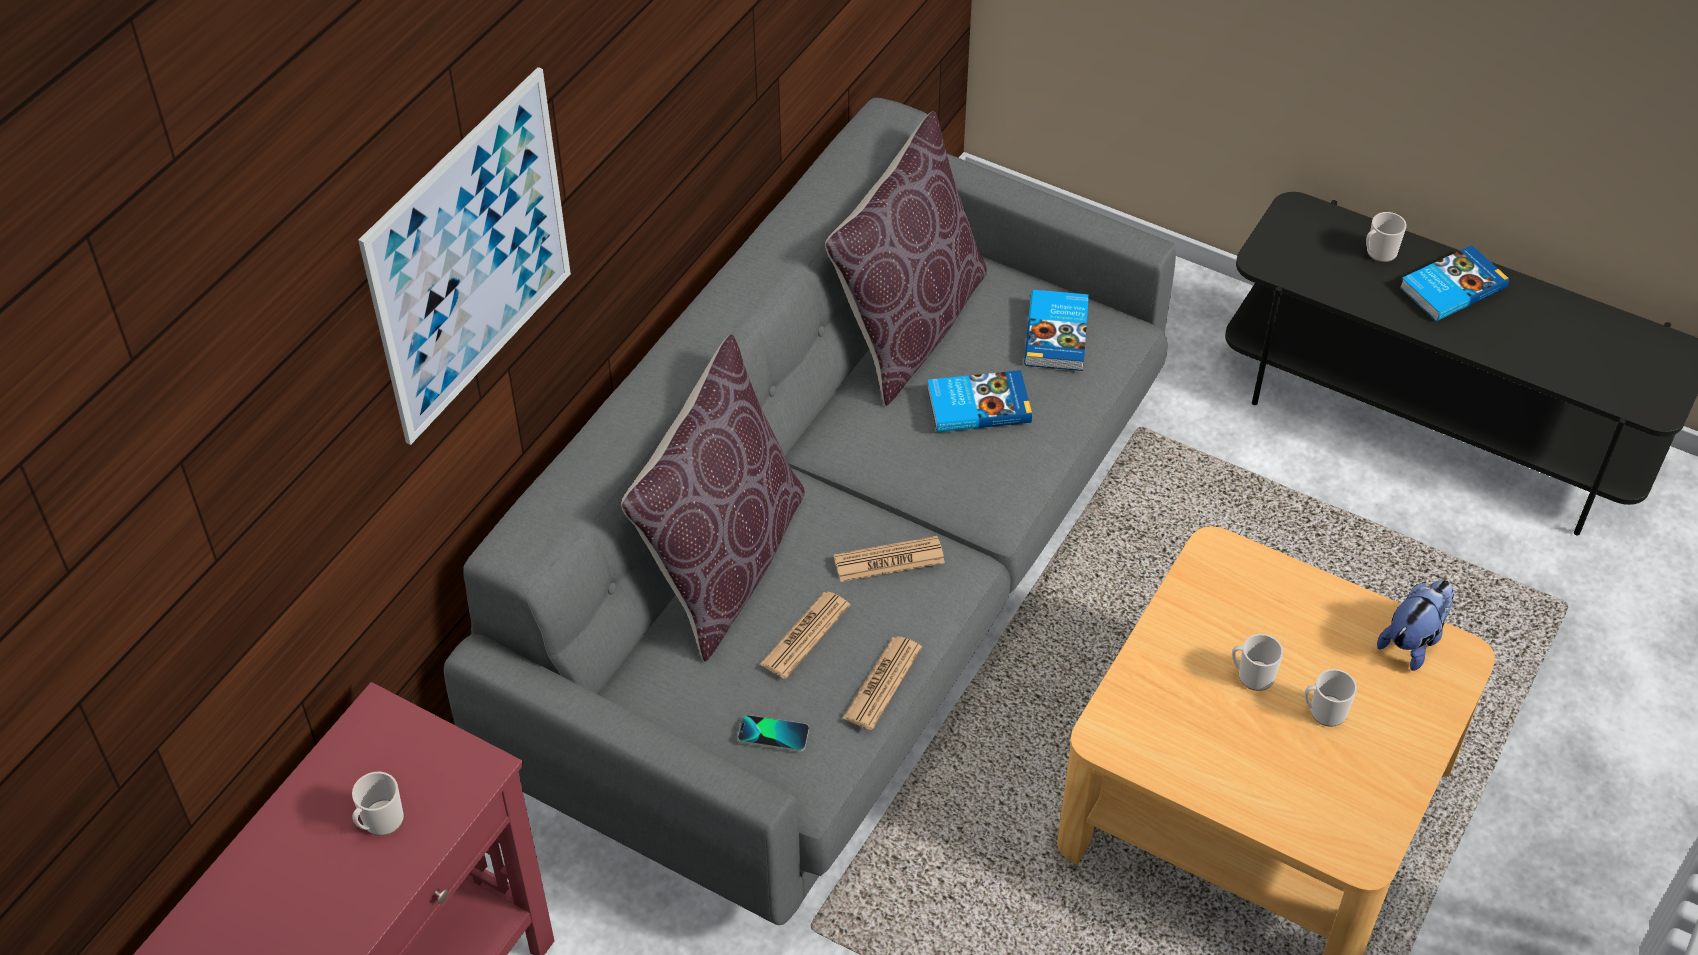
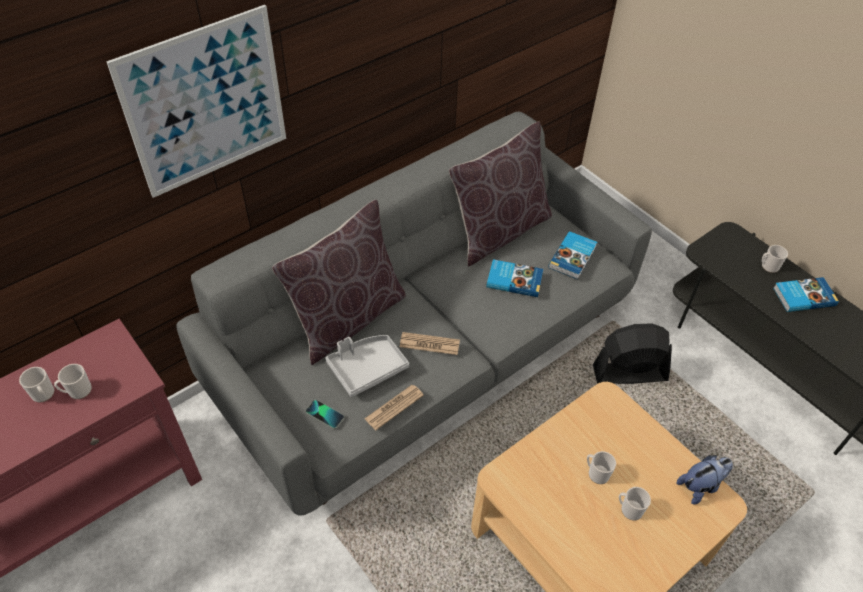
camera: 20 degrees right, 0 degrees up
(325, 847) = (44, 395): none -> mug
(805, 635) = (367, 368): newspaper -> grey tray
(1205, 509) = (629, 373): none -> black fan

